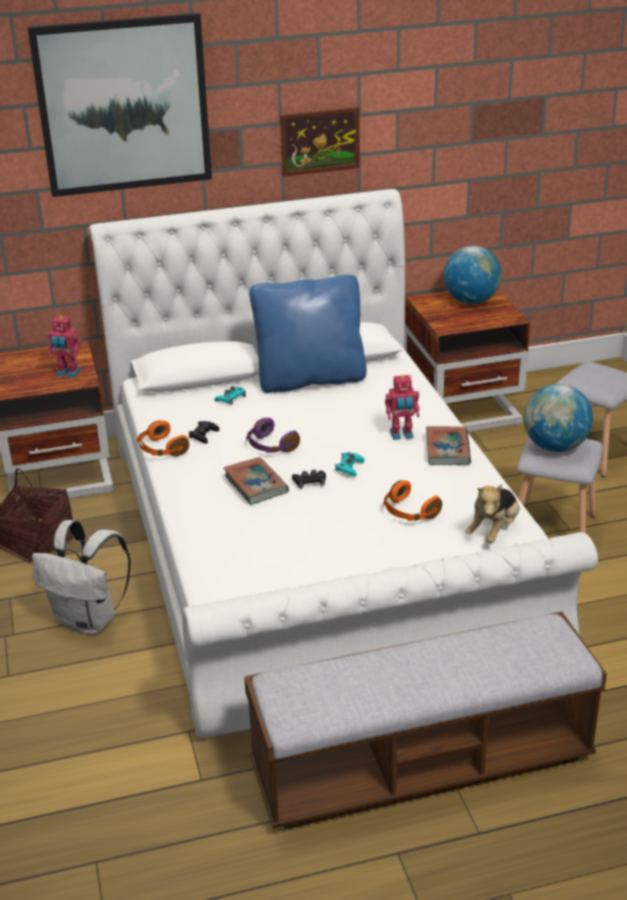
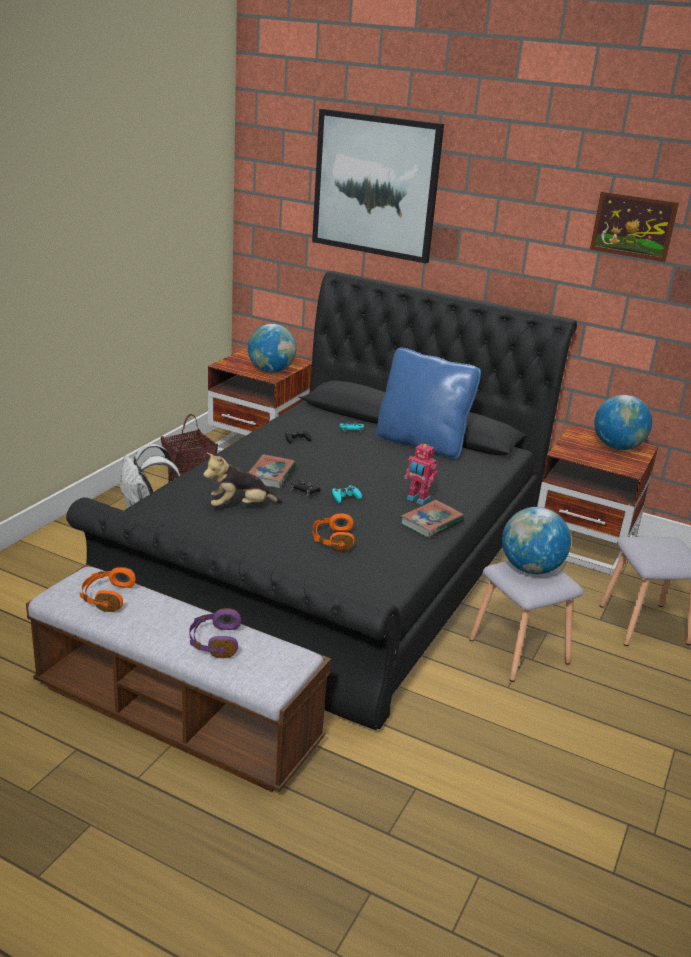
camera: 40 degrees right, 5 degrees down
(68, 373) = (271, 371): toy robot -> globe
(161, 449) = (260, 434): orange headphones -> orange headphones (106, 597)
(270, 446) = (321, 463): purple headphones -> purple headphones (214, 642)
(315, 541) = (338, 560): white bed -> black bed
(320, 141) = (522, 259): picture -> picture (633, 226)
(494, 530) = (367, 581): plush toy -> plush toy (240, 506)

